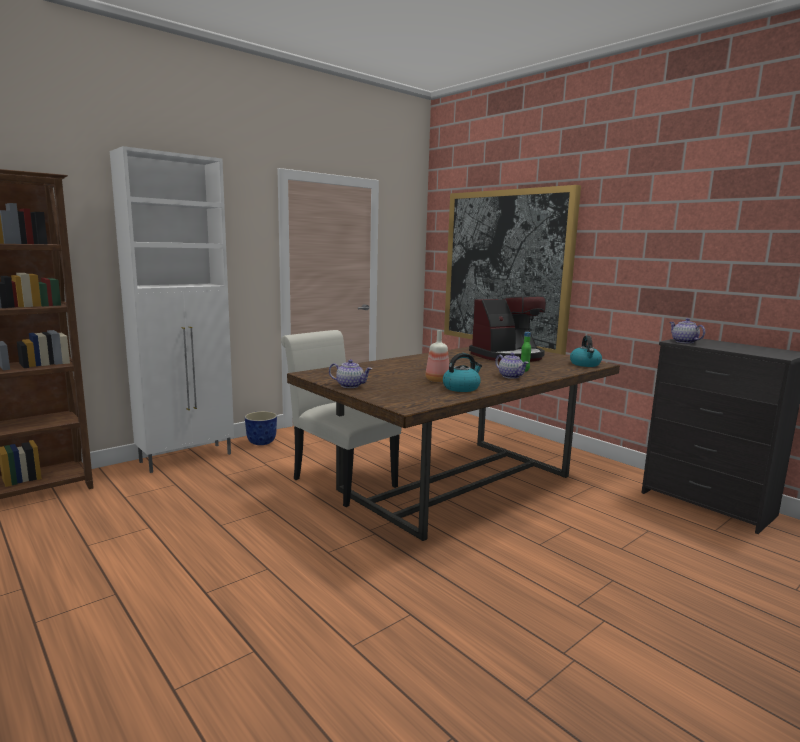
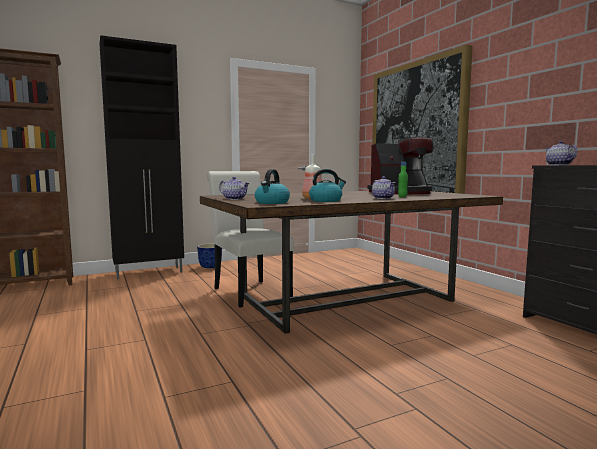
camera: 15 degrees right, 5 degrees down
(187, 458) = (150, 272): white cabinet -> black cabinet
(585, 364) = (467, 195): kettle -> kettle (272, 203)

